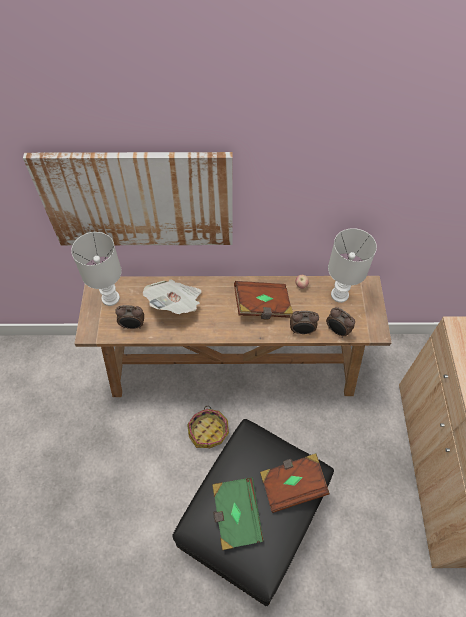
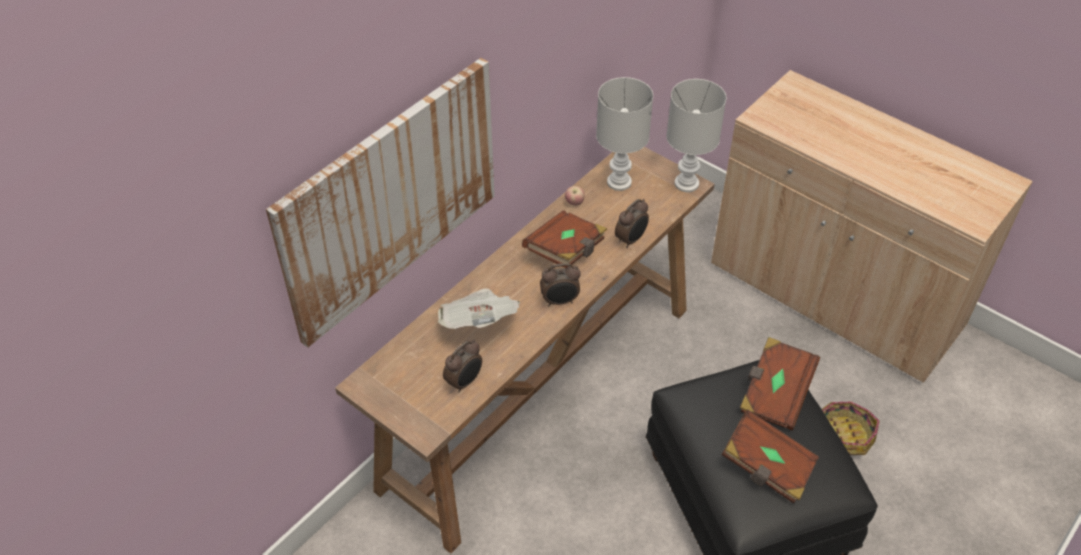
camera: 50 degrees left, 10 degrees down
(110, 298) = (398, 381): white table lamp -> white table lamp (685, 184)
(208, 431) = (600, 476): basket -> basket (843, 434)
(235, 515) = (767, 467): green book -> brown book
(337, 331) = (660, 213): alarm clock -> alarm clock (560, 301)

